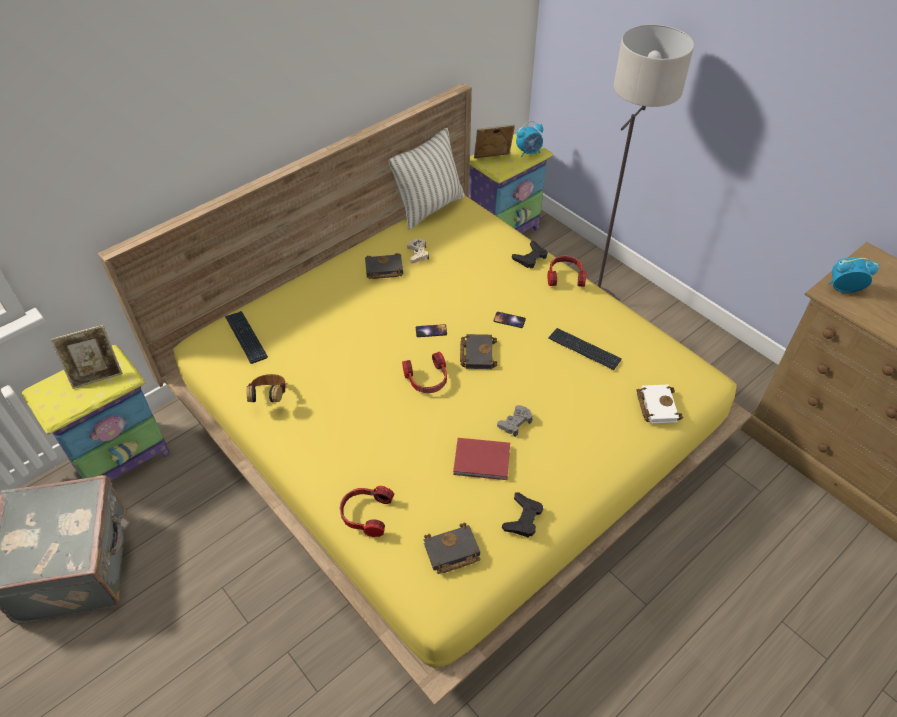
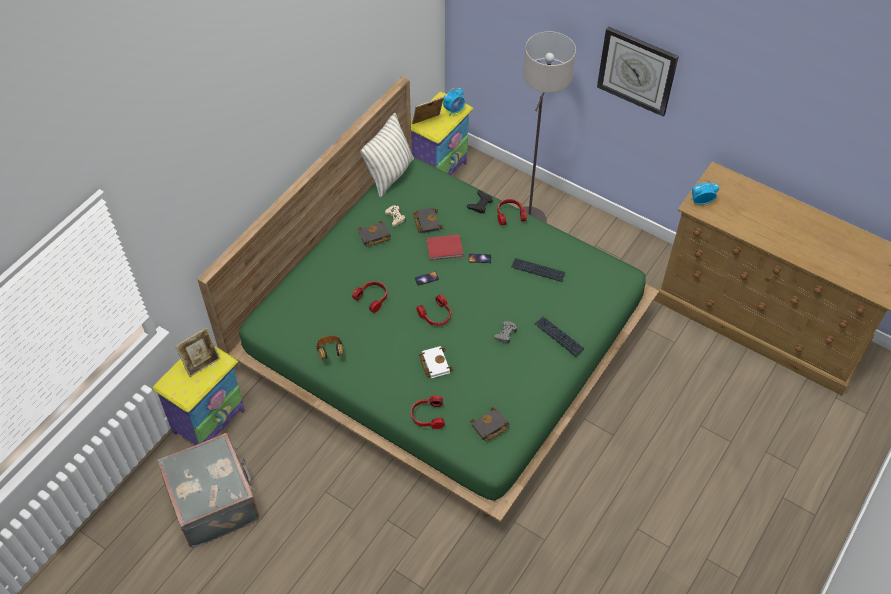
camera: 15 degrees left, 5 degrees up
(246, 337) = (293, 312): keyboard -> keyboard (559, 337)
(352, 341) = (372, 298): none -> headphones
(449, 425) = (445, 342): yellow bed -> green bed
(476, 353) = (464, 289): black book -> black book (426, 222)
(483, 461) = (492, 364): red book -> red book (445, 249)
(523, 518) = (528, 395): black game controller -> none
(656, 405) = (595, 301): white book -> white book (434, 363)
(777, 94) = (637, 70): none -> wall clock

